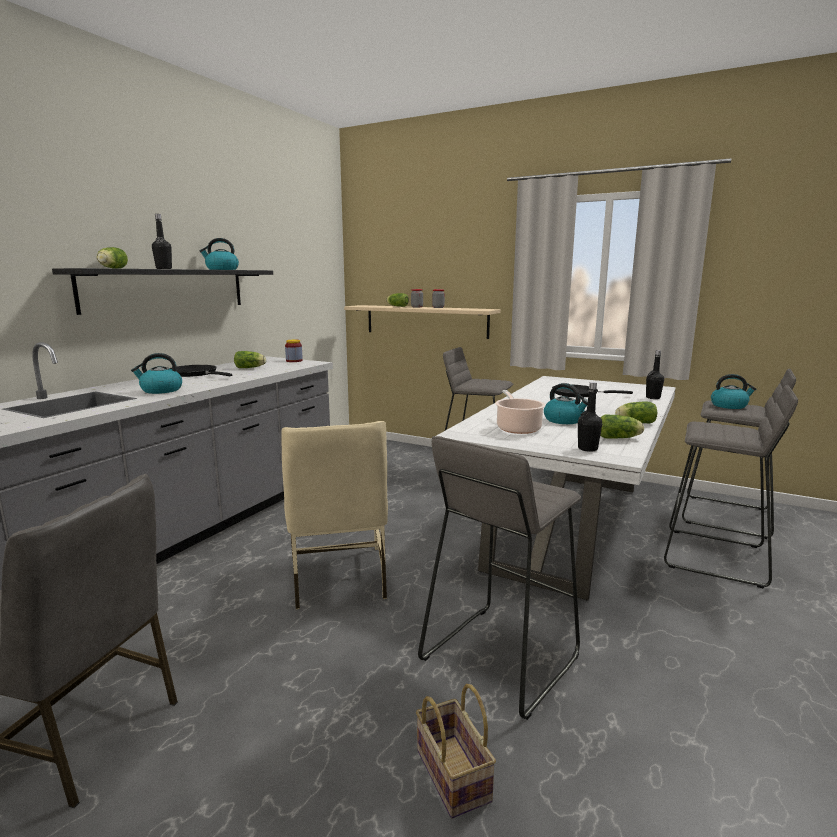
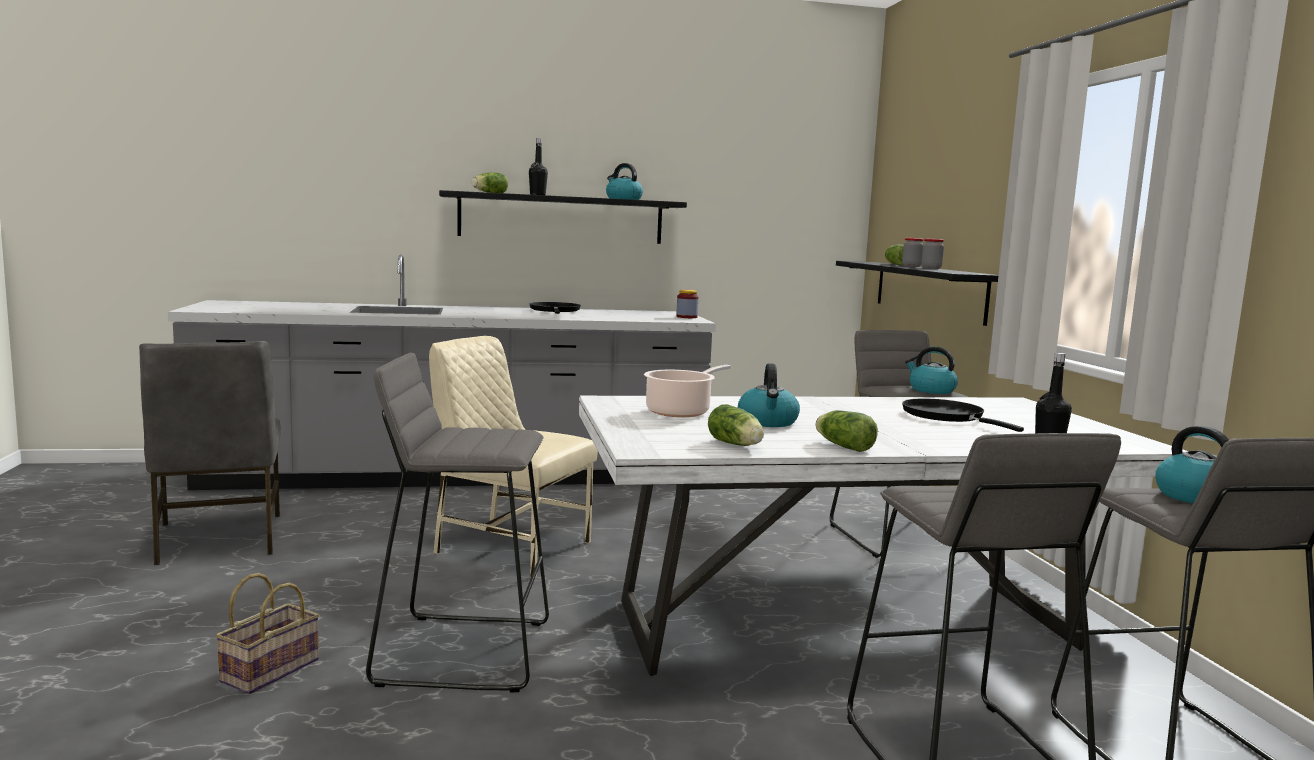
camera: 50 degrees right, 5 degrees down
(160, 390) = (476, 313): kettle -> kettle (931, 390)
(251, 368) = (619, 314): lettuce -> none
(338, 577) = (510, 547): beige chair -> beige chair turned 75 degrees clockwise
(425, 321) = (928, 290): beige shelf -> black shelf
(587, 449) = (652, 437): black bottle -> none

